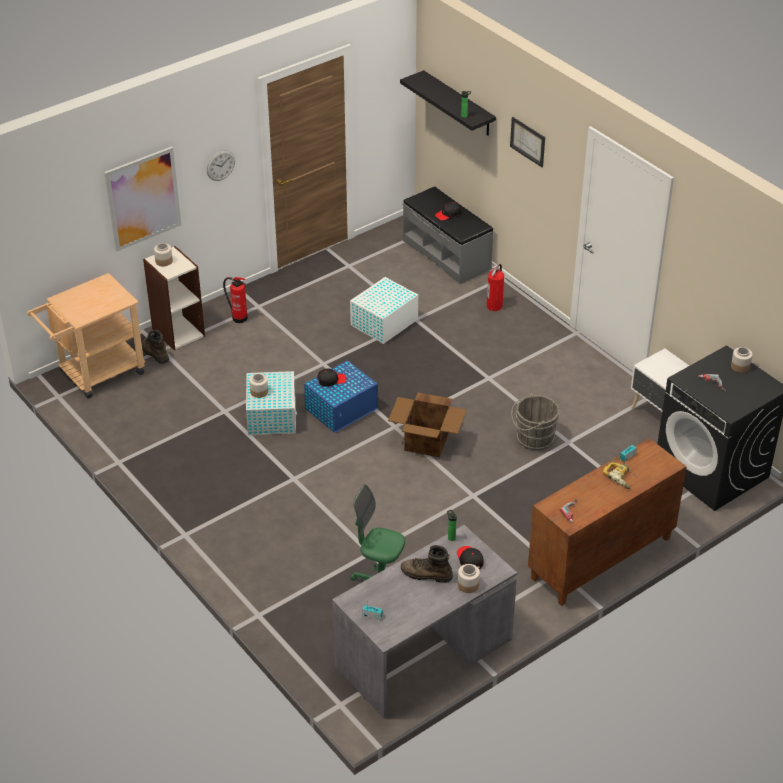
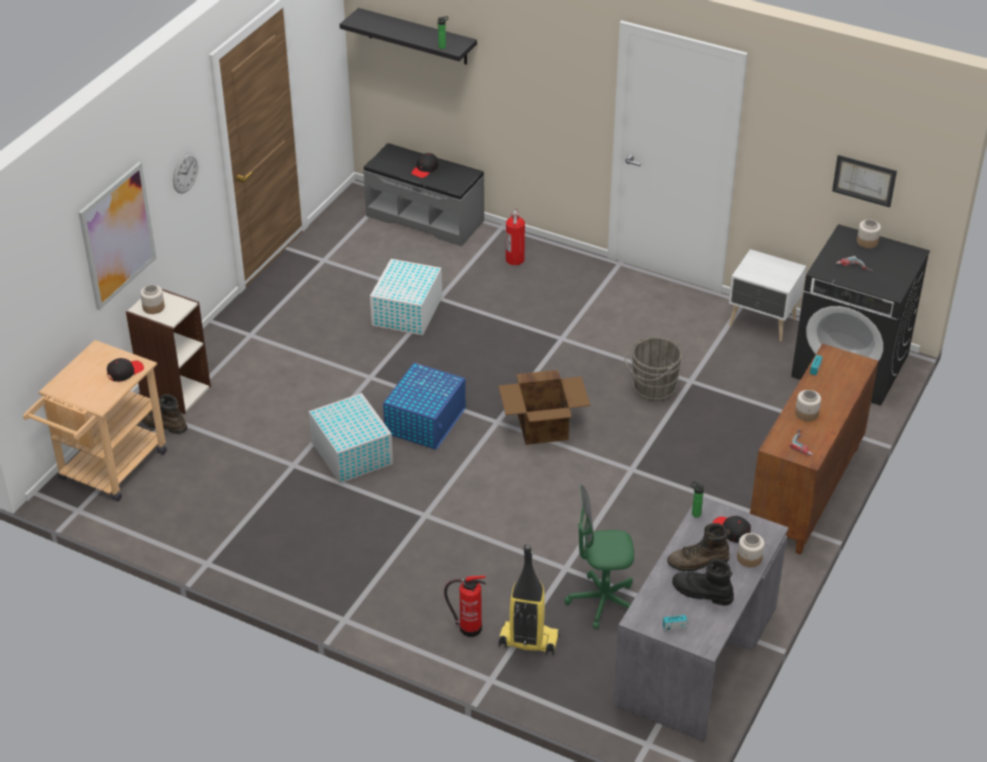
camera: 25 degrees left, 0 degrees up
(238, 317) = (236, 354): fire extinguisher -> fire extinguisher (468, 628)
(259, 392) = (338, 428): jar -> jar (807, 414)
(304, 597) = (528, 641): none -> vacuum cleaner
(331, 380) = (411, 390): black cap -> black cap (125, 372)
(412, 598) = (702, 593): none -> black boot
(528, 141) = (528, 58): picture -> picture (864, 180)
(621, 476) = (823, 392): power drill -> none

